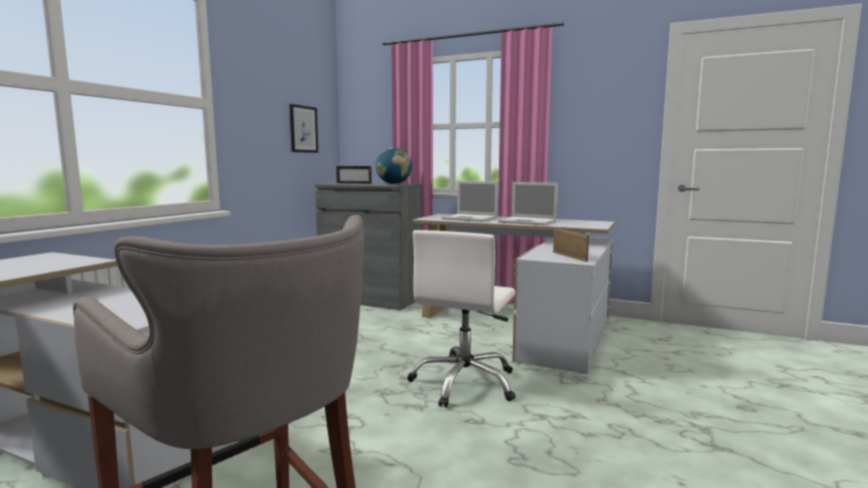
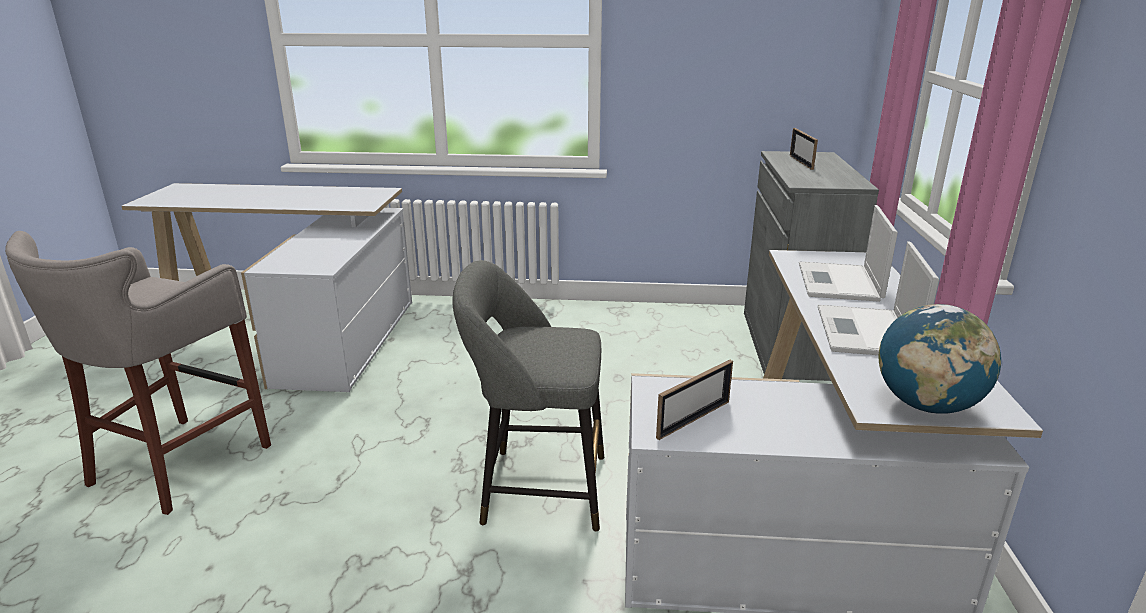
camera: 70 degrees right, 15 degrees up
(303, 129) = (773, 63): picture -> none
(394, 184) = (832, 179): globe -> globe (926, 405)
(465, 383) = (536, 488): white office chair -> grey stool

